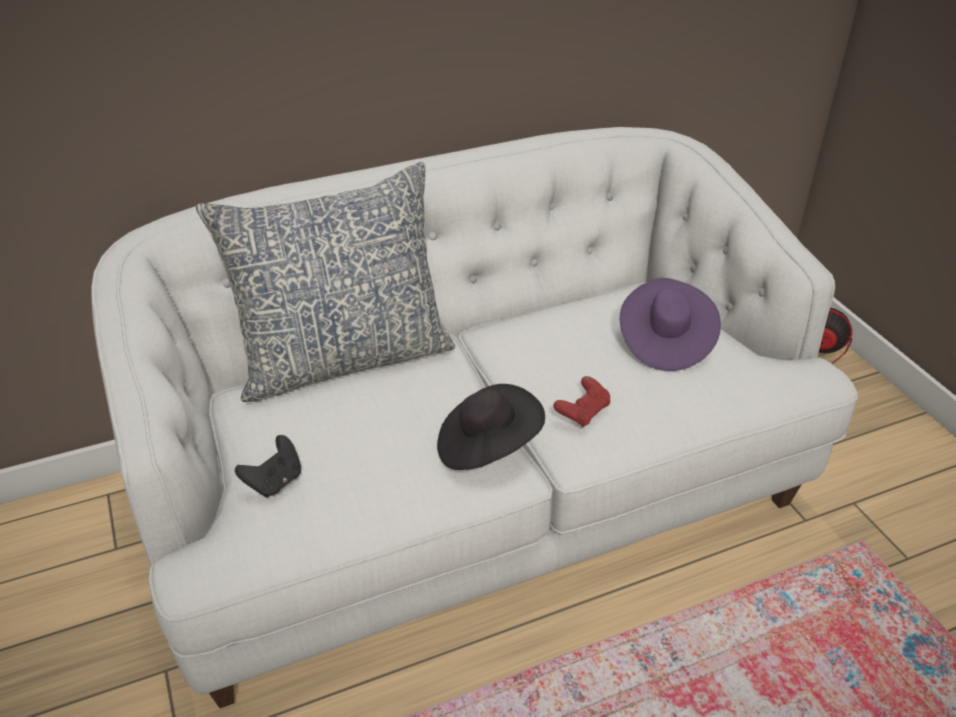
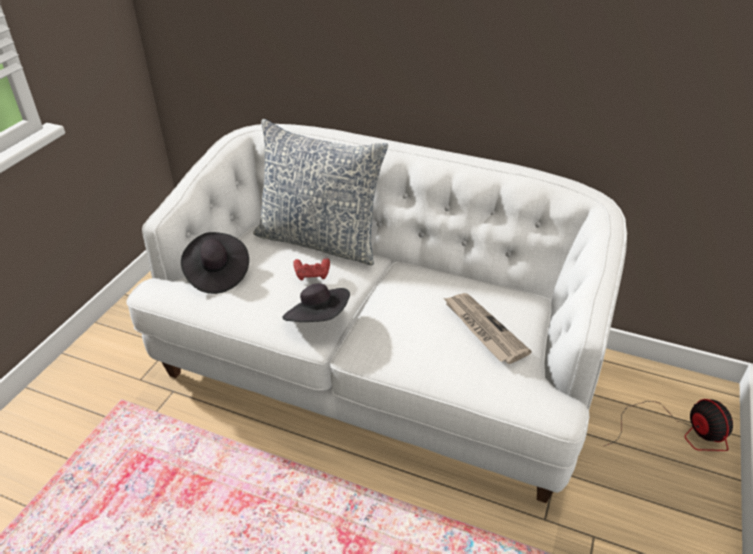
camera: 45 degrees right, 0 degrees up
(275, 482) = (217, 274): black game controller -> black hat
(583, 412) = (384, 334): red game controller -> red game controller (312, 275)
(664, 342) = (483, 329): purple hat -> newspaper

